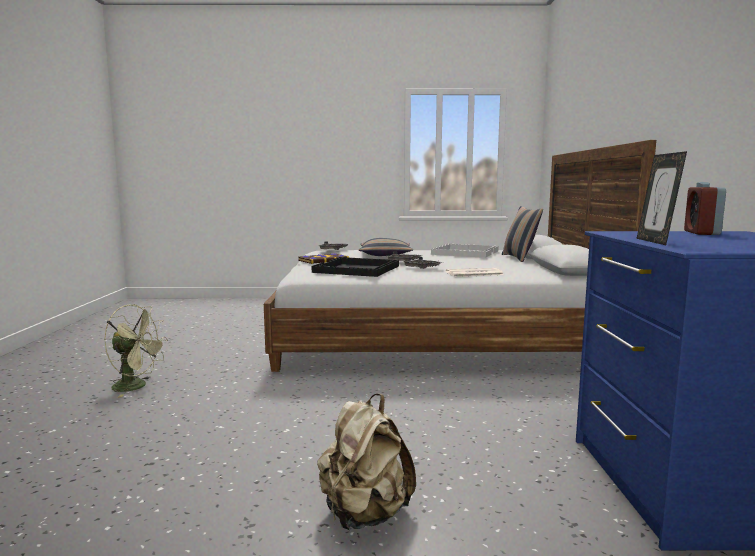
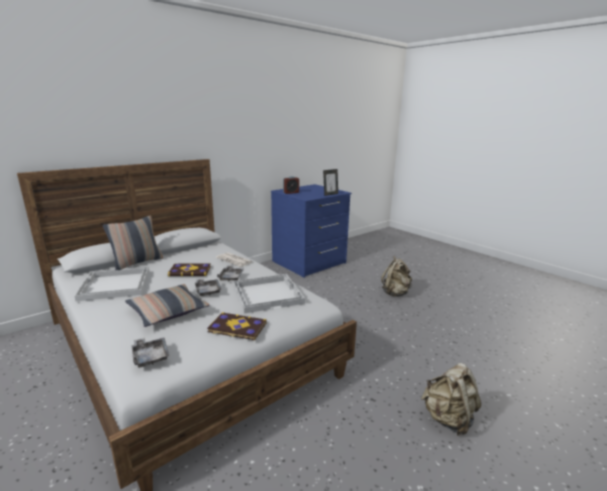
camera: 130 degrees left, 10 degrees up
(136, 387) = (448, 419): green fan -> beige backpack
(357, 269) = (268, 294): black tray -> white tray
(465, 263) = (190, 271): none -> book

